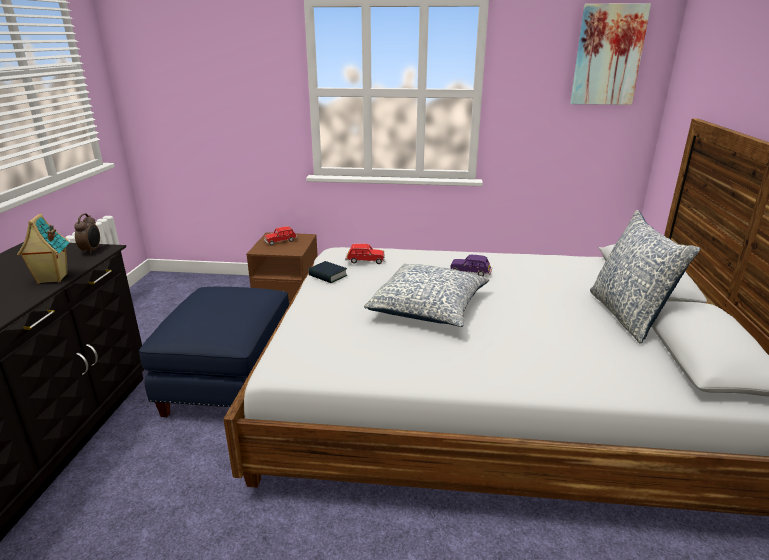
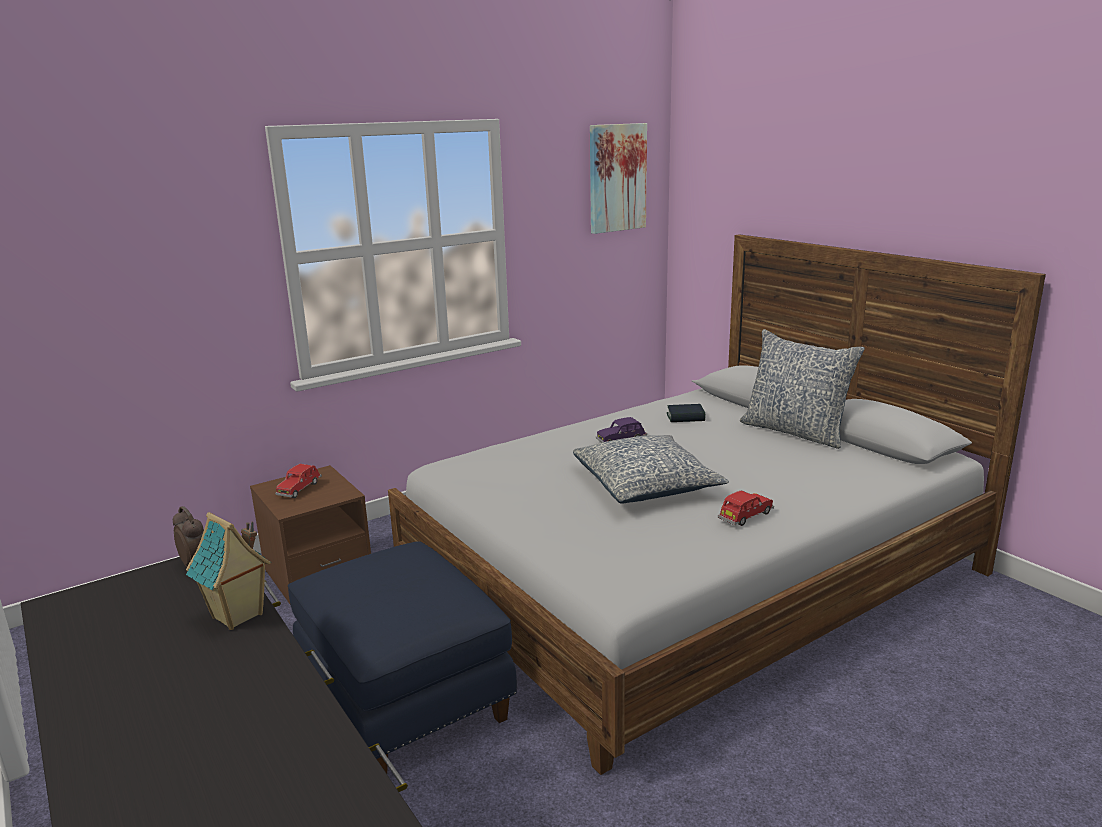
camera: 40 degrees left, 5 degrees down
(328, 276) = (490, 495): book -> book (685, 417)
(365, 261) = (503, 465): red toy car -> red toy car (745, 517)

